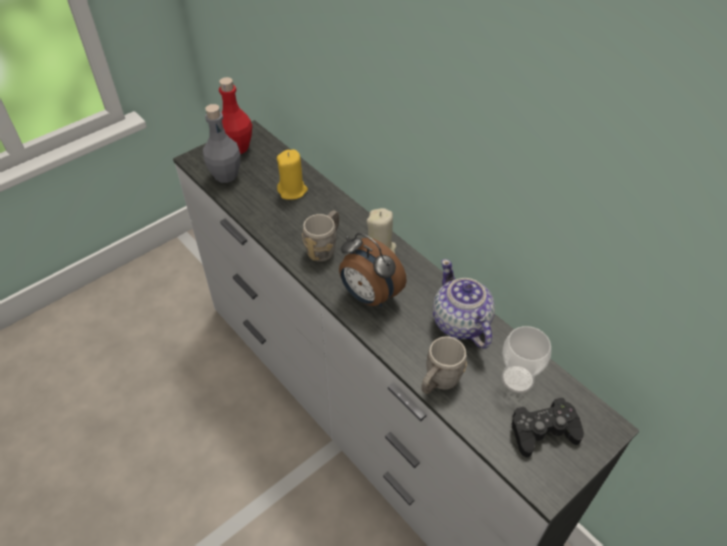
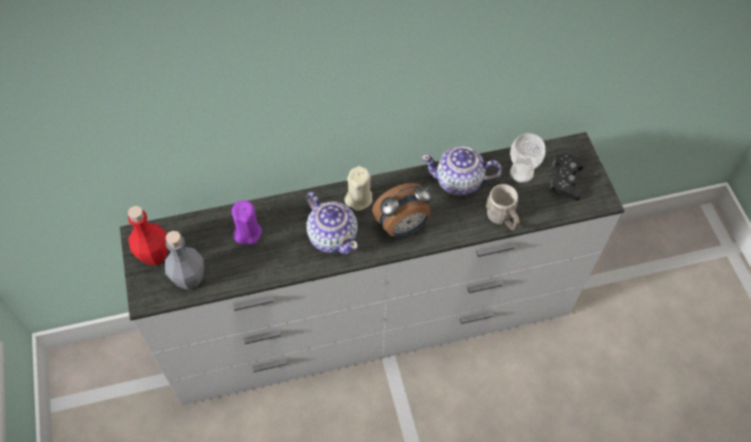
camera: 65 degrees left, 10 degrees up
(292, 190) = (247, 232): yellow candle -> purple candle
(324, 247) = (332, 236): grey mug -> teapot

